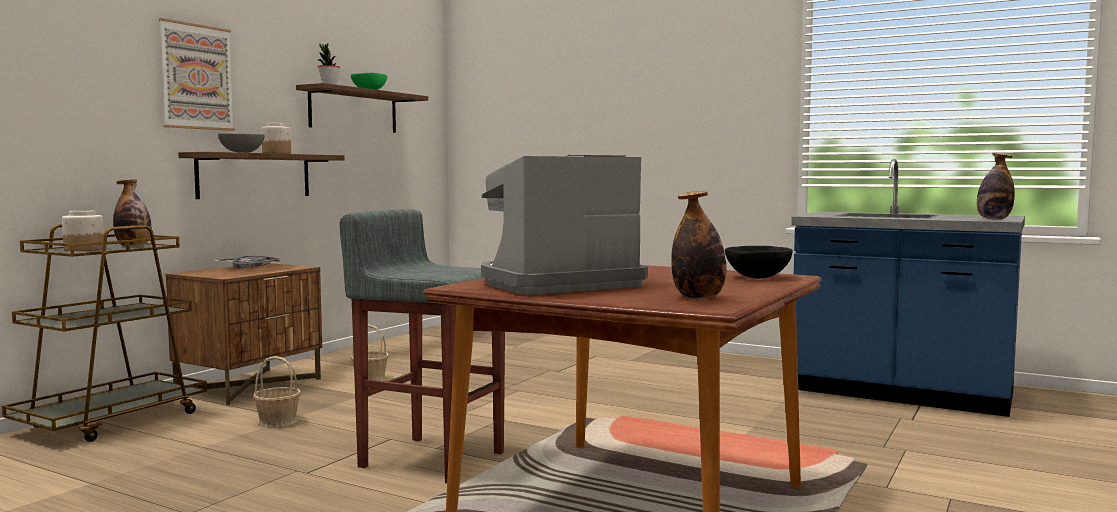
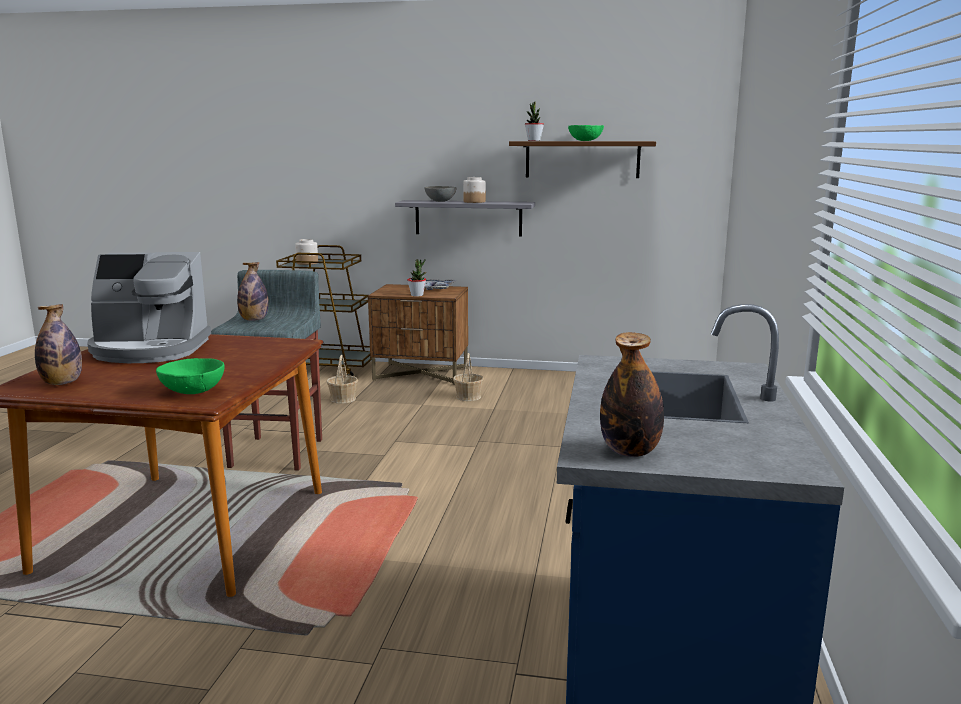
camera: 70 degrees right, 10 degrees up
(134, 246) = (331, 265): bottle -> bottle (254, 320)
(196, 77) = (419, 144): picture -> none
(254, 175) = (468, 218): brown shelf -> grey shelf
(271, 271) = (417, 295): none -> potted plant
(557, 284) = (150, 349): coffee machine -> coffee machine turned 135 degrees clockwise
(758, 277) = (194, 392): black bowl -> green bowl

